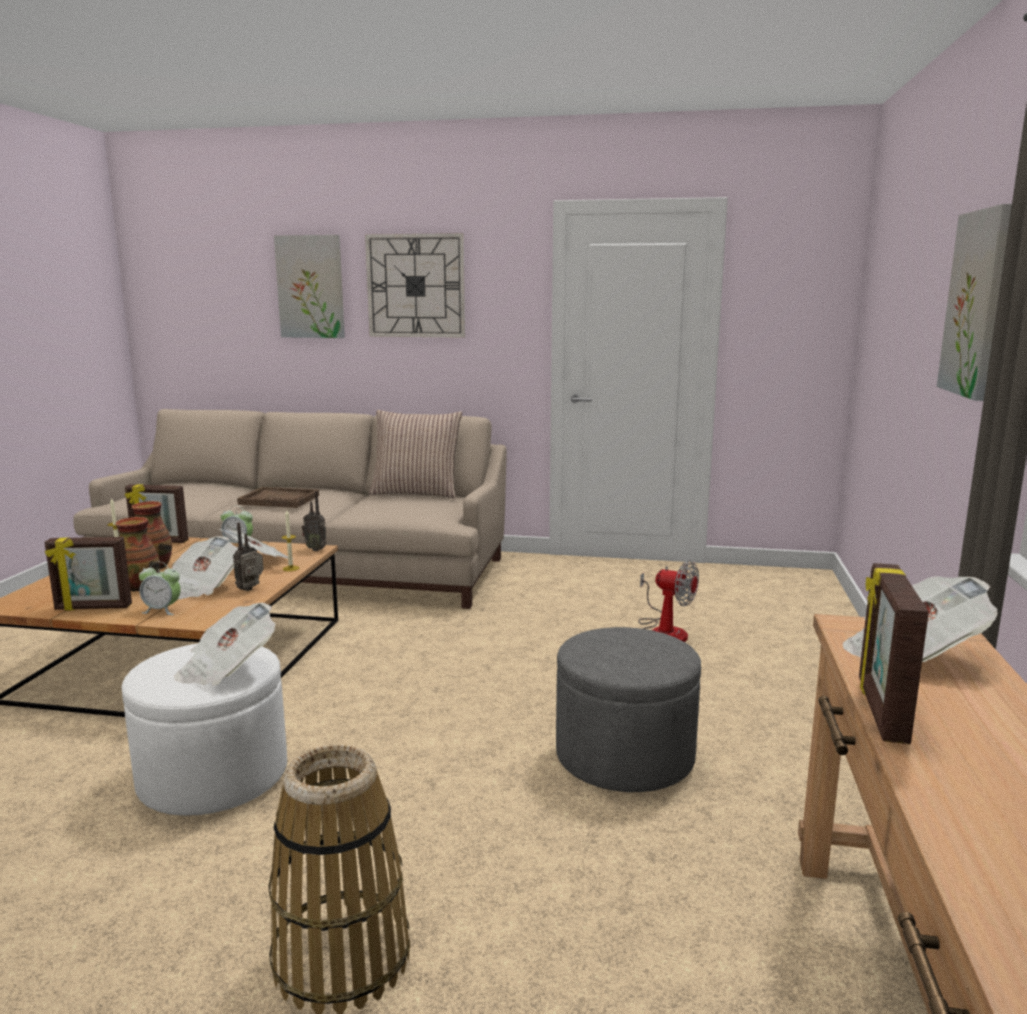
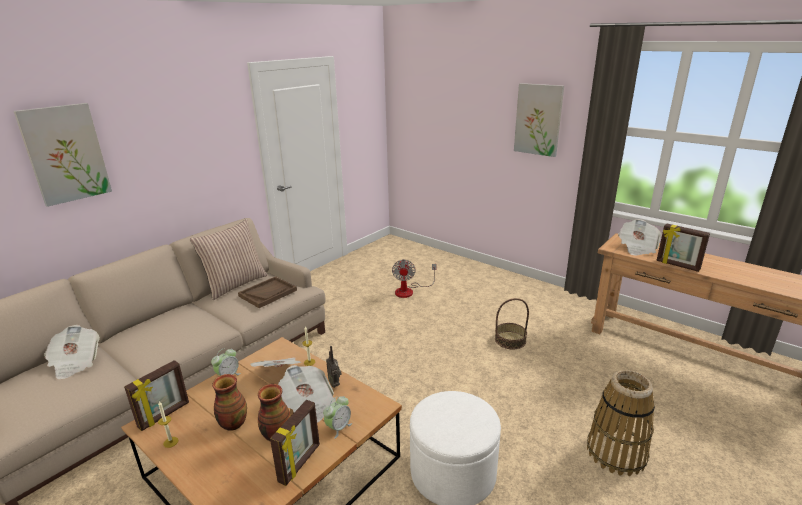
camera: 60 degrees left, 10 degrees up
(227, 669) = (466, 408): newspaper -> newspaper (75, 362)
(279, 500) = (173, 336): brown tray -> brown tray (268, 293)
(316, 549) = (281, 346): radio -> none
(416, 286) = (164, 136): wall clock -> none
(624, 756) = (510, 340): grey ottoman -> basket
(664, 631) = (409, 291): fan -> fan turned 120 degrees clockwise

